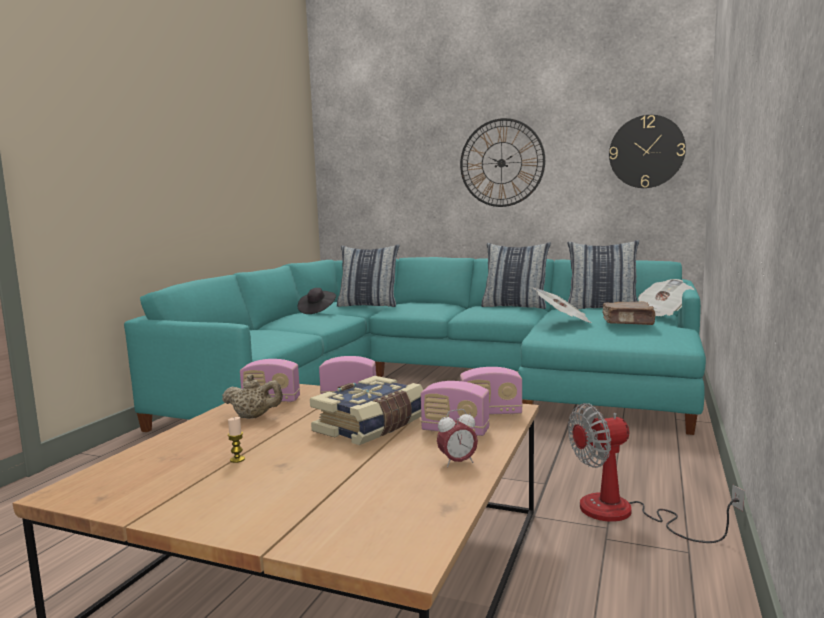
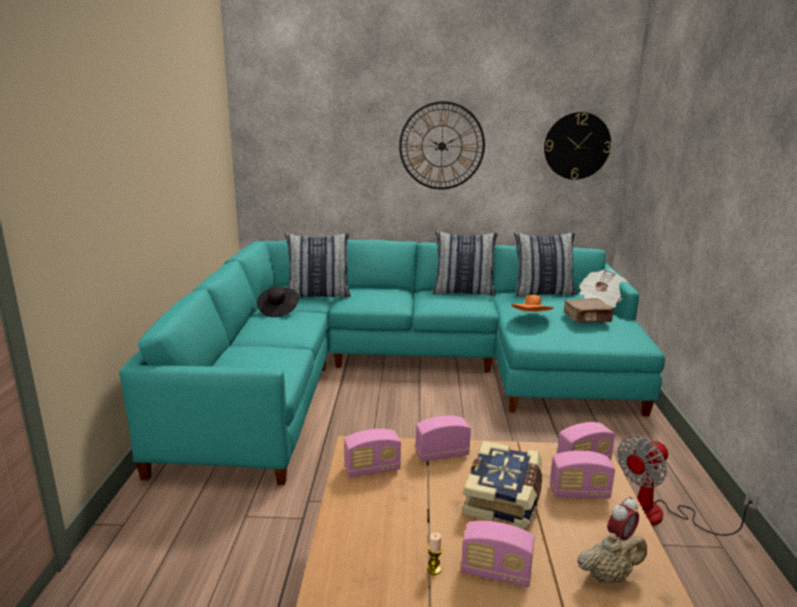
camera: 20 degrees left, 10 degrees up
(254, 417) = (382, 499): beige teapot -> beige teapot (608, 576)
(291, 468) = (495, 573): none -> radio
(563, 321) = (531, 318): newspaper -> orange hat

